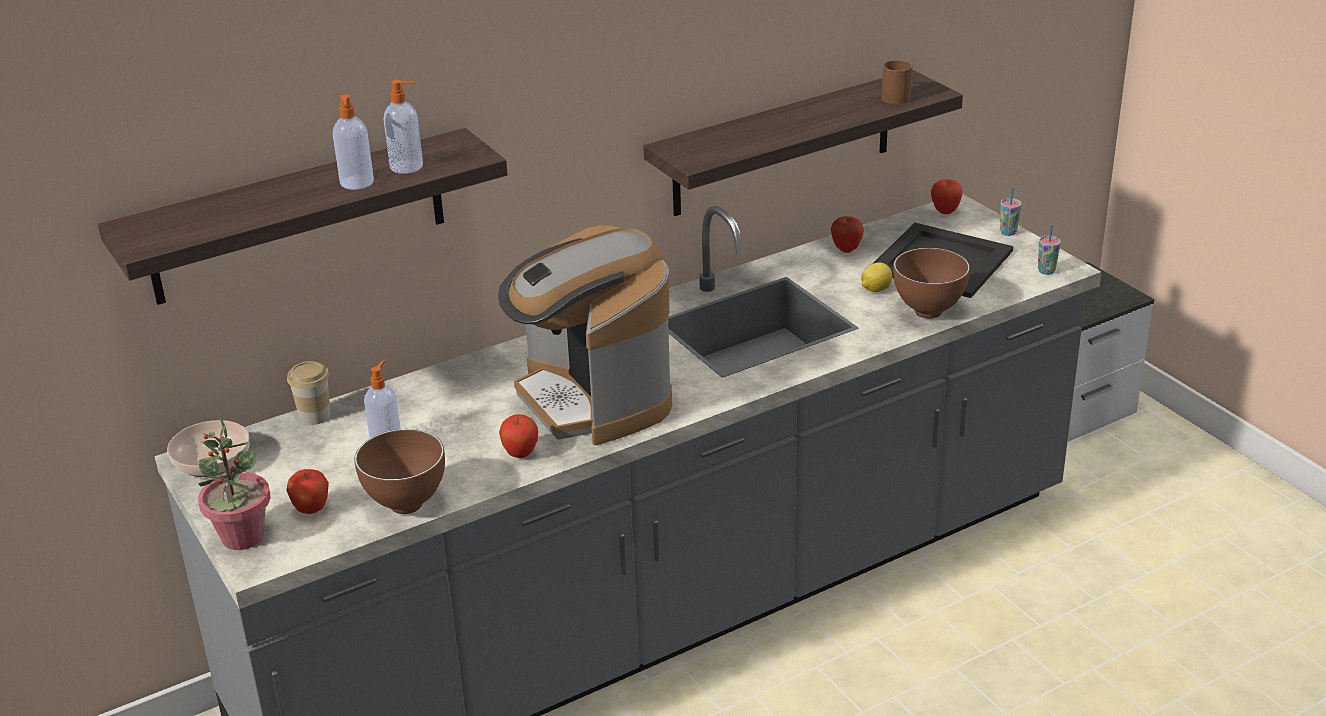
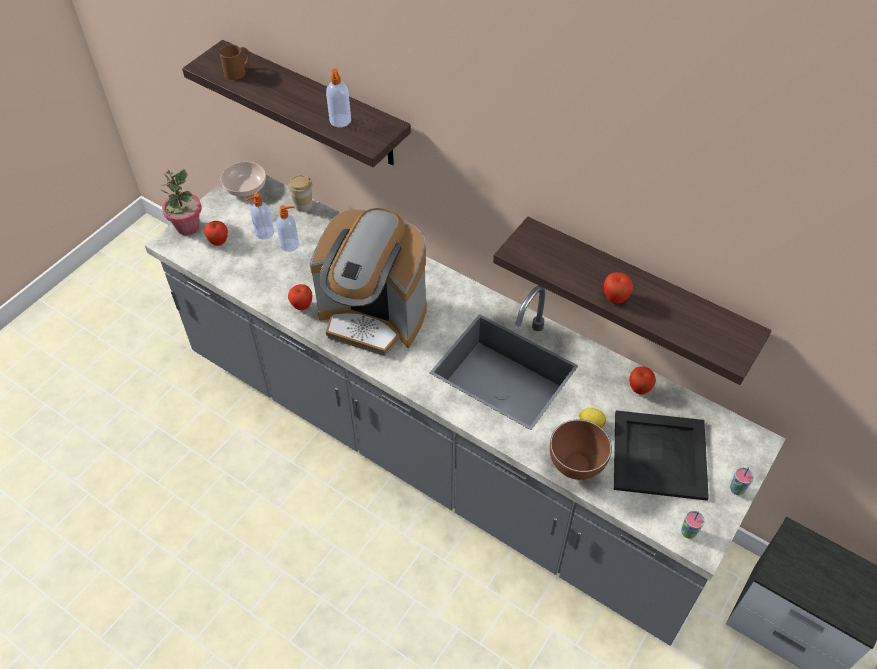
camera: 65 degrees right, 20 degrees up
(357, 183) = (309, 110): soap dispenser -> soap dispenser (264, 233)
(408, 506) = (235, 279): brown bowl -> none
(593, 399) = (373, 317): coffee machine -> coffee machine turned 105 degrees counterclockwise
(893, 96) = (706, 331): brown mug -> brown mug (239, 71)
(945, 211) = (743, 436): apple -> apple (615, 298)

